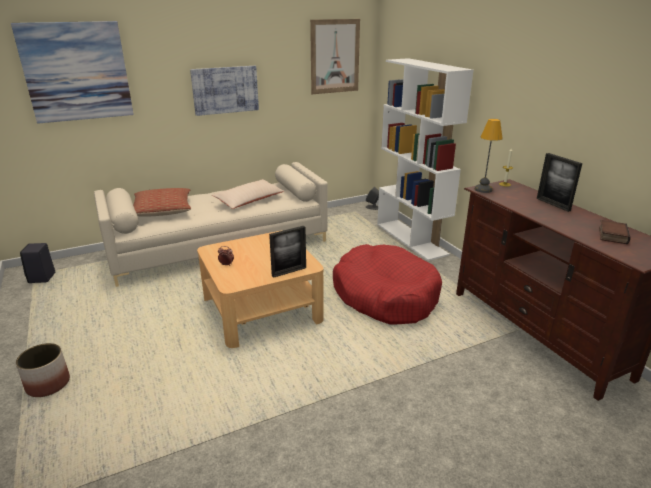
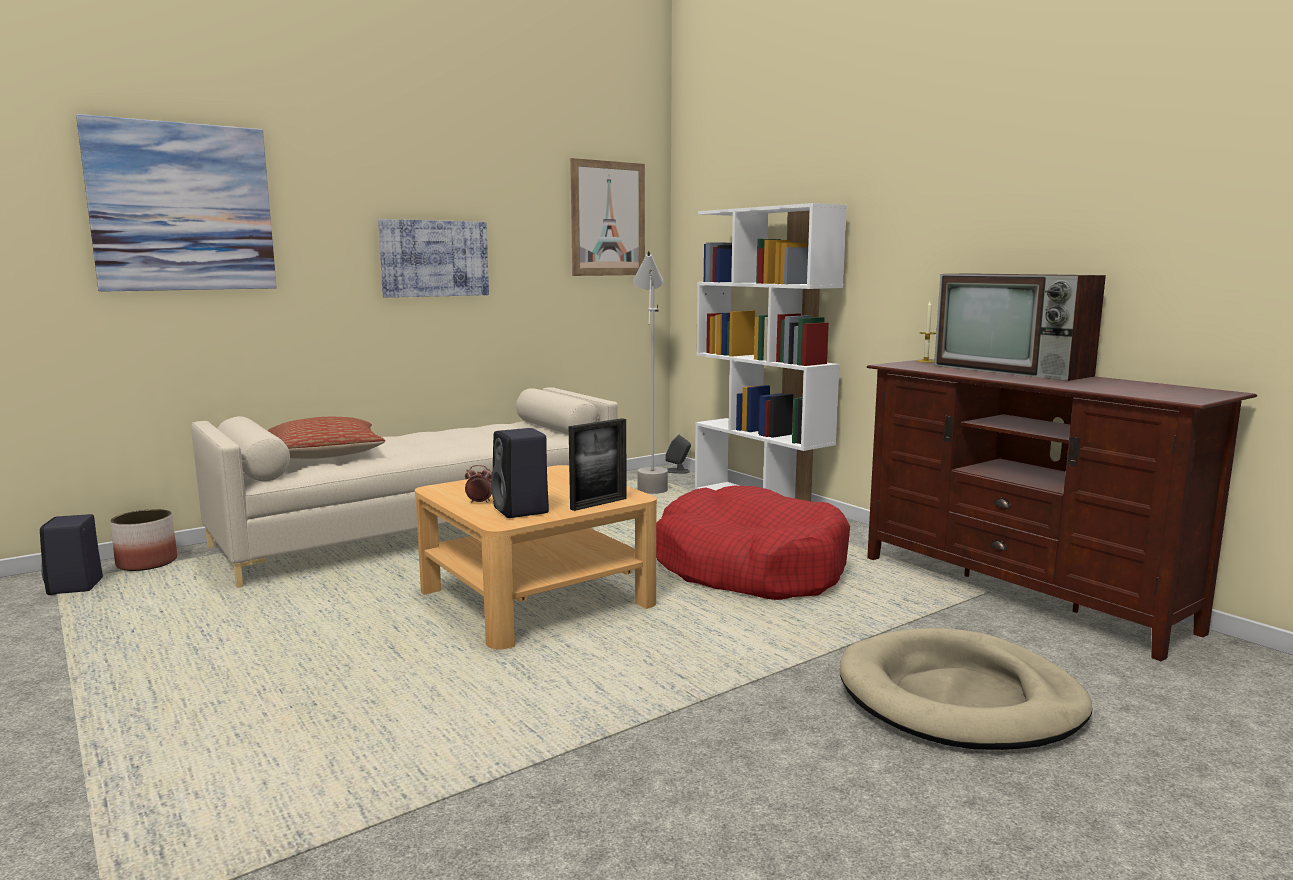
camera: 10 degrees left, 15 degrees down
(48, 384) = (135, 728): planter -> planter (147, 563)
(245, 275) = (522, 511): none -> black speaker
(249, 200) = (480, 439): beige pillow -> none
(353, 218) = (650, 484): none -> grey floor lamp
(464, 416) = (959, 698): none -> beige dog bed
(483, 189) = (898, 365): table lamp -> none
(553, 204) = (1014, 371): picture frame -> television
(611, 235) = (1123, 386): book -> none

